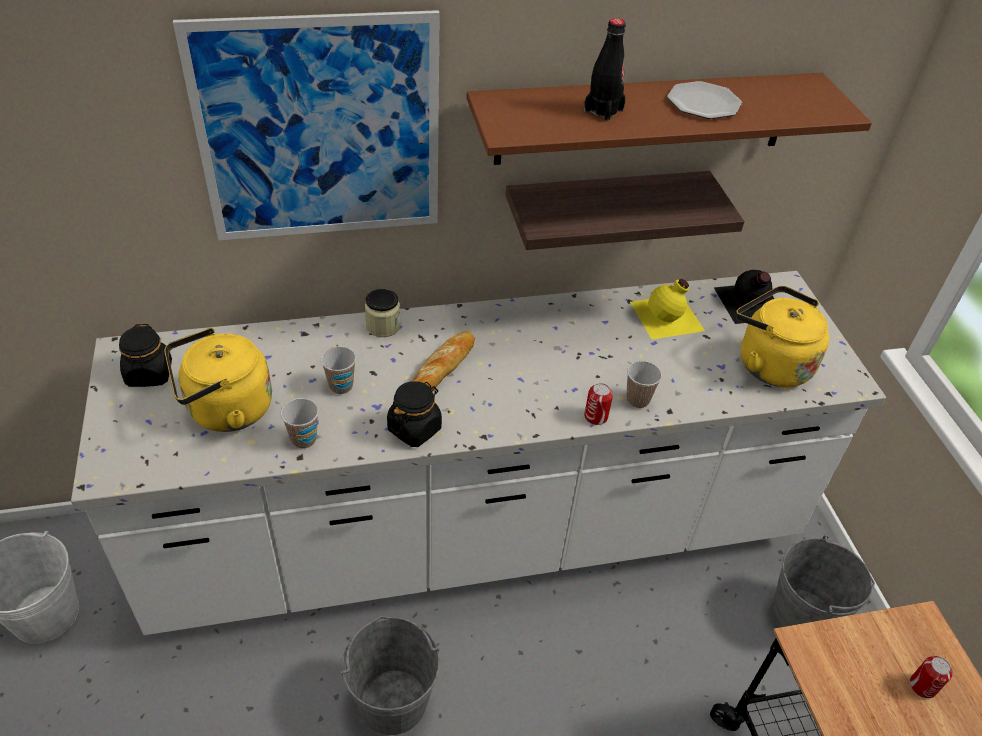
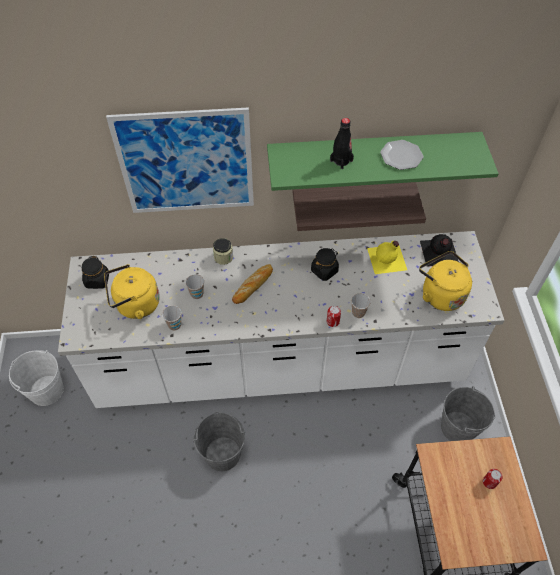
camera: 10 degrees right, 10 degrees up
(414, 429) = (233, 322): black jar -> black jar (324, 271)
(644, 118) = (372, 155): brown shelf -> green shelf

